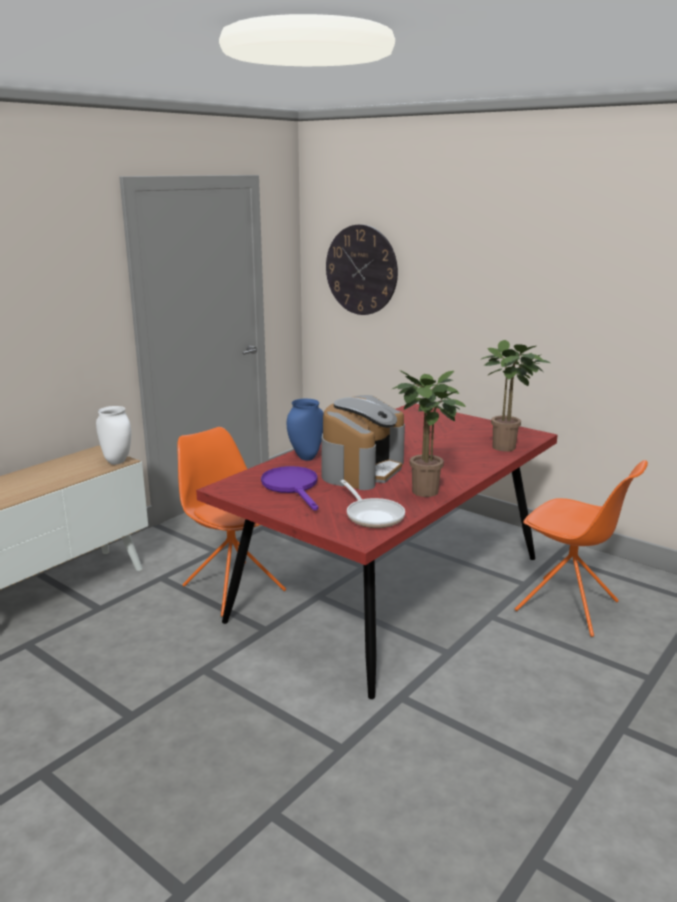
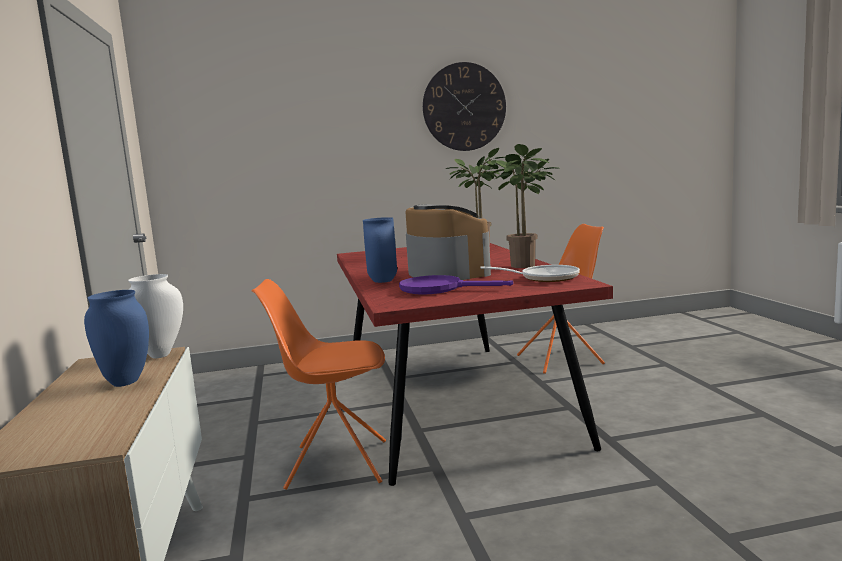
camera: 50 degrees left, 10 degrees down
(62, 476) = (124, 383): none -> blue vase
(361, 270) = (231, 142): wall clock -> wall clock (464, 107)

